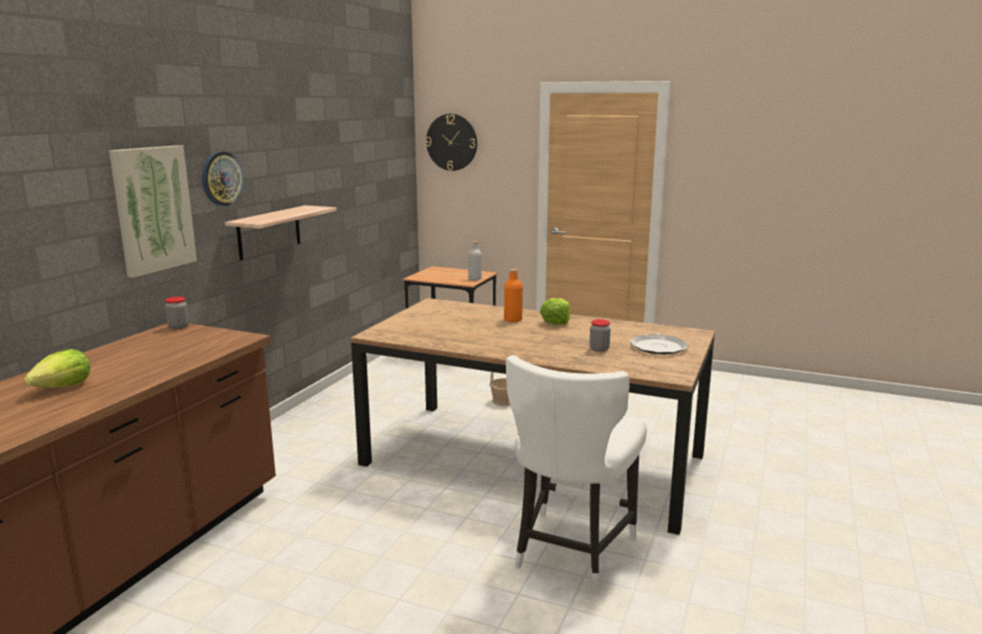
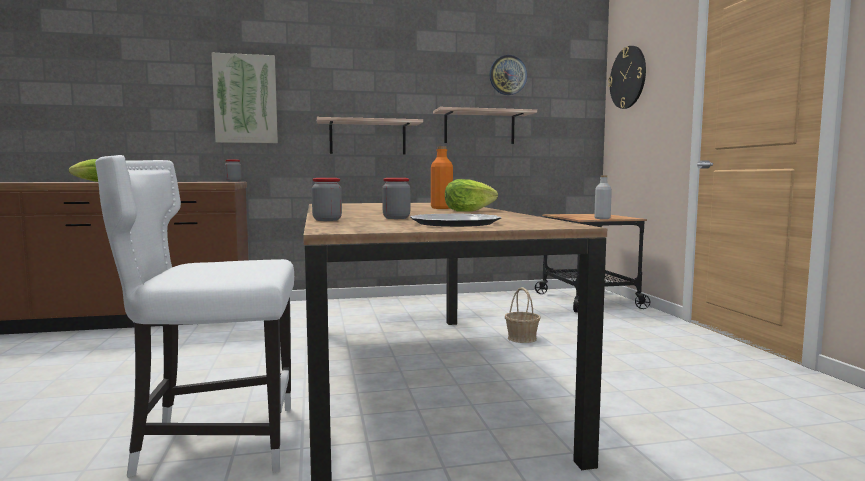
camera: 55 degrees right, 10 degrees down
(221, 178) = (317, 86): wall clock -> wall clock (507, 75)
(347, 200) = (479, 127): none -> shelf
(593, 366) = (327, 220): none -> jar

